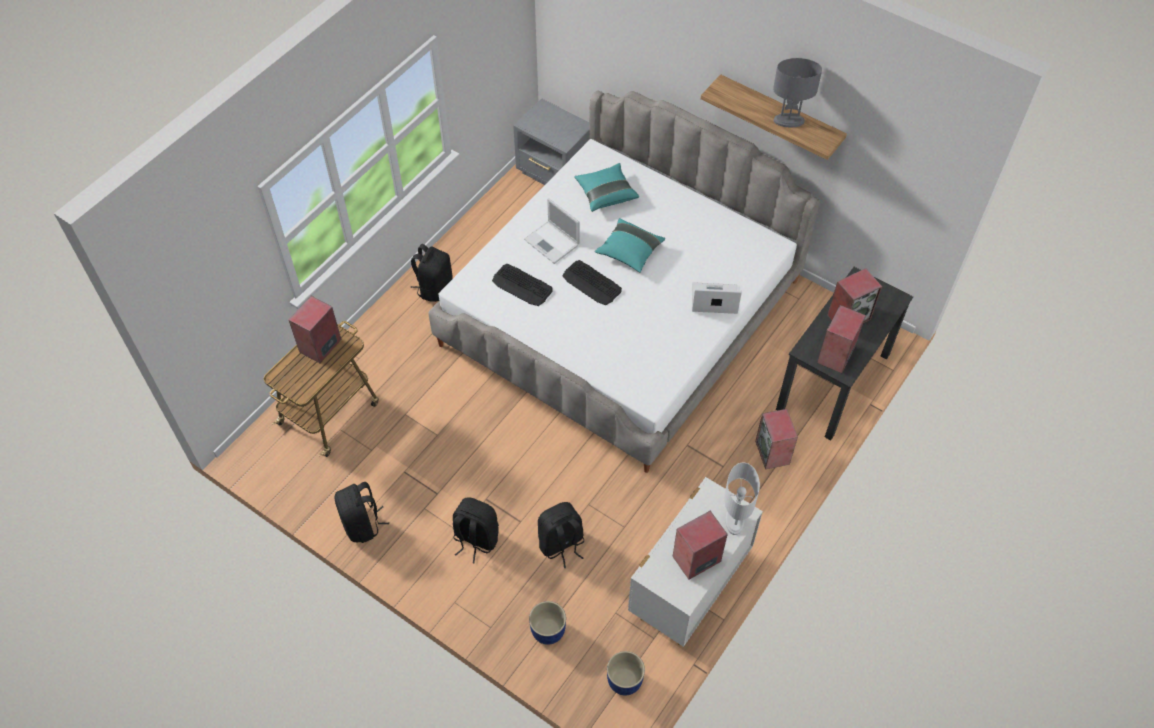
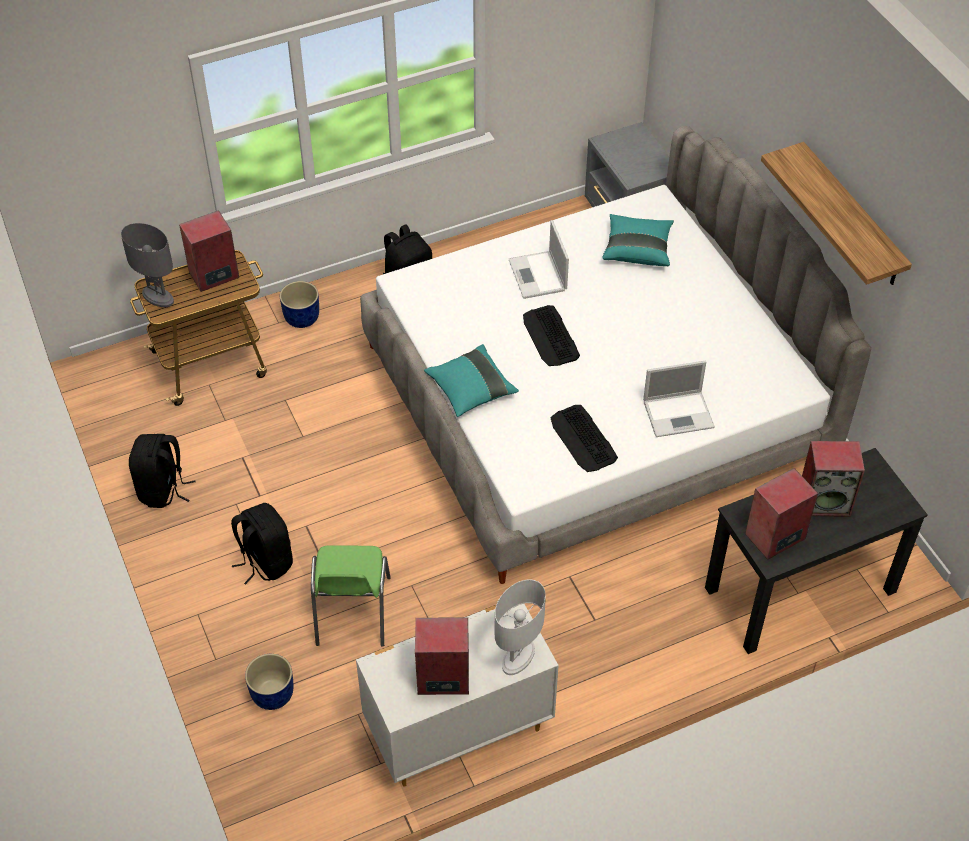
camera: 30 degrees right, 5 degrees down
(522, 285) = (471, 306): keyboard -> keyboard (583, 439)
(561, 544) = (351, 612): black backpack -> green chair
(624, 680) = (316, 789): blue planter -> blue planter (302, 317)
(629, 252) = (618, 322): turquoise pillow -> turquoise pillow (471, 390)
(713, 299) = (679, 414): laptop -> laptop turned 135 degrees clockwise
(773, 453) = (665, 634): speaker -> none
(788, 121) = (847, 223): grey table lamp -> grey table lamp (157, 297)

